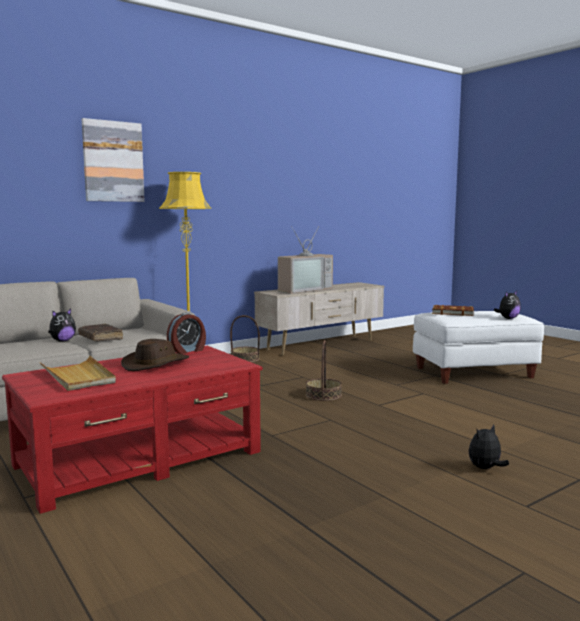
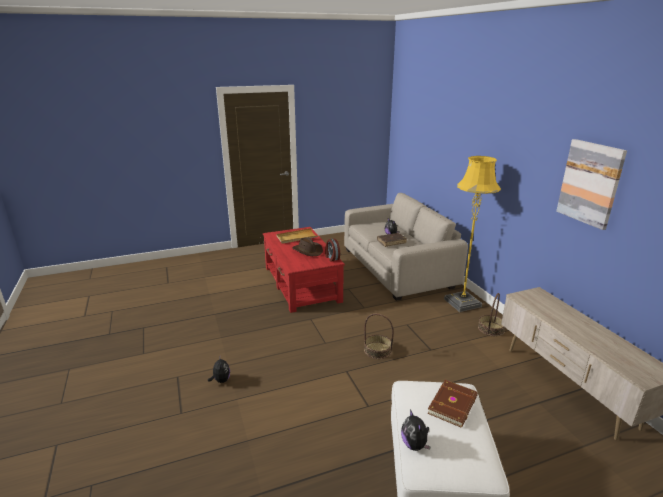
camera: 105 degrees right, 15 degrees up
(113, 161) = (473, 139): picture -> picture (590, 183)
(303, 290) = (560, 314): television -> none

